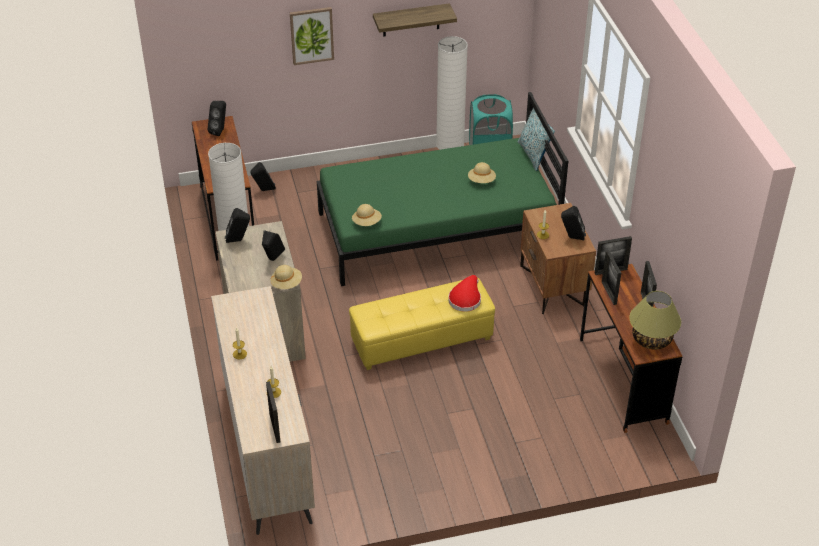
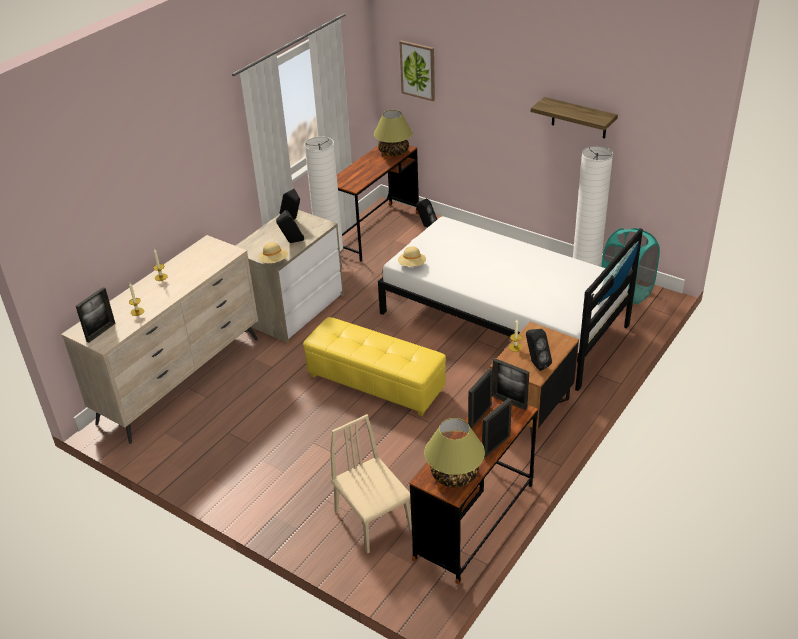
camera: 50 degrees right, 5 degrees down
(220, 131) = (394, 152): black speaker -> table lamp
(311, 35) = (490, 98): picture -> picture (418, 70)
(437, 230) = (502, 319): green bed -> white bed
(465, 299) = (410, 362): red hat -> none
(481, 181) = (541, 286): beige hat -> none
(565, 430) = (373, 520): none -> beige chair

